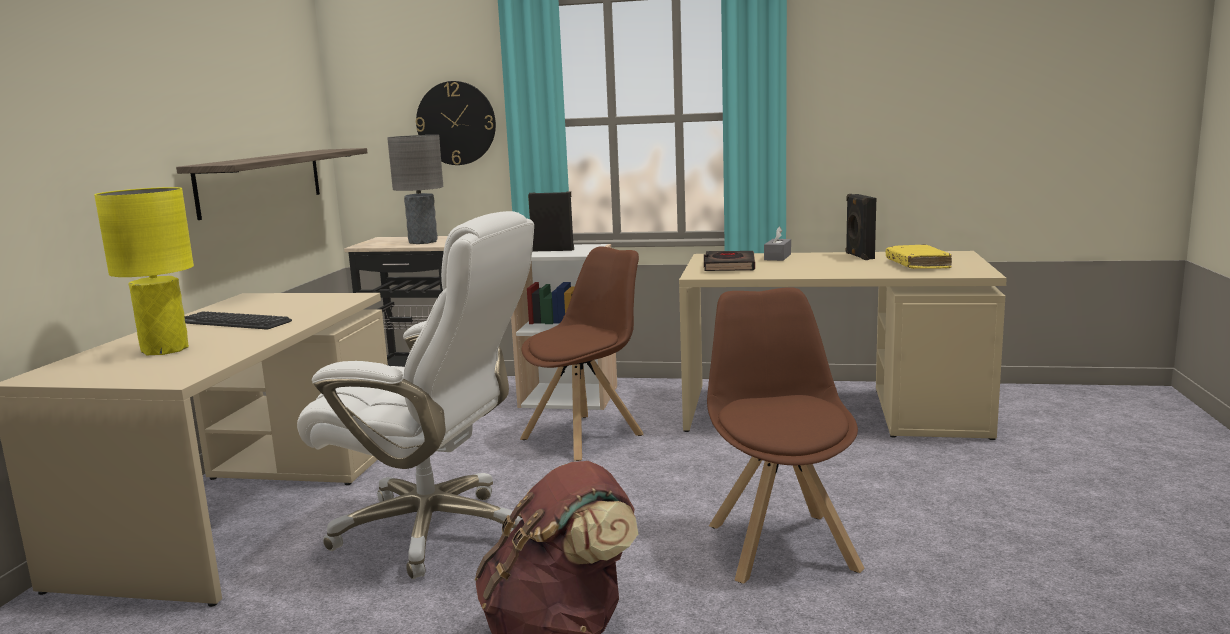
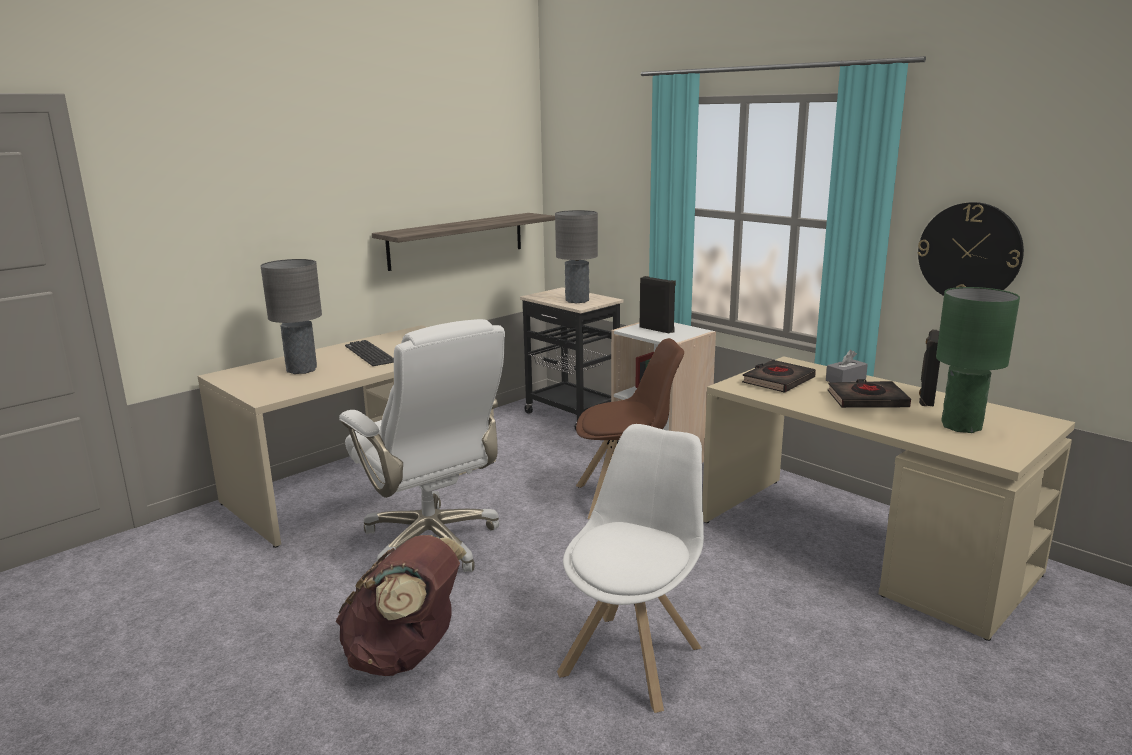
camera: 35 degrees right, 5 degrees up
(164, 350) = (301, 370): yellow table lamp -> grey table lamp
(456, 123) = (622, 202): wall clock -> wall clock (969, 252)
(779, 543) = (634, 656): brown chair -> white chair
(822, 264) = (867, 400): none -> black book
(917, 264) = (961, 426): yellow book -> green table lamp

